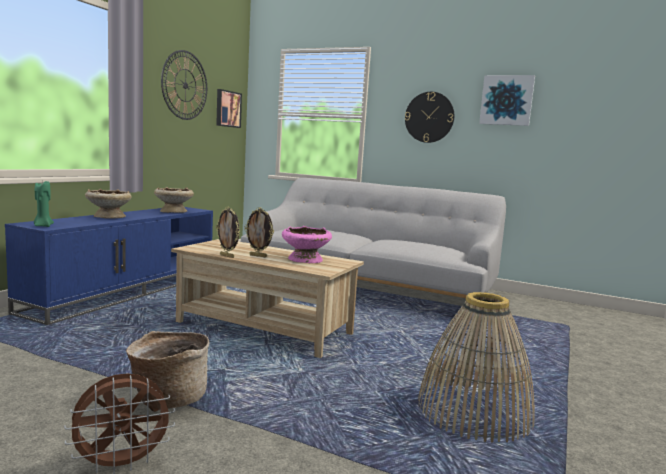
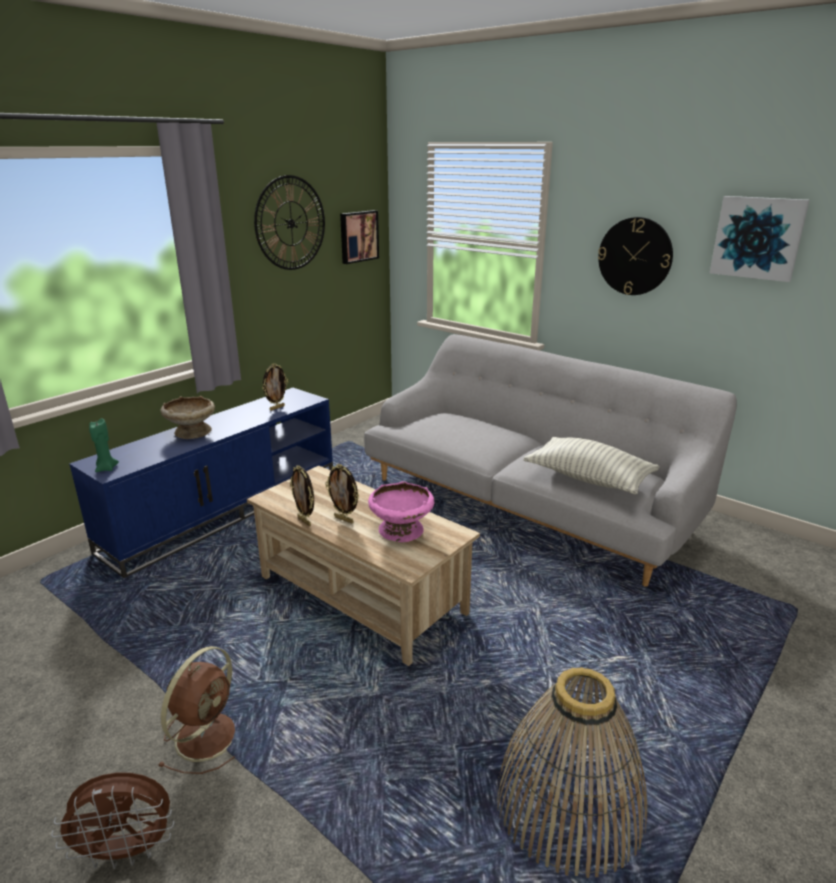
camera: 15 degrees right, 15 degrees up
(168, 399) = (208, 734): basket -> brown fan
(173, 211) = (277, 408): beige bowl -> picture frame
(420, 248) = (588, 478): none -> pillow

